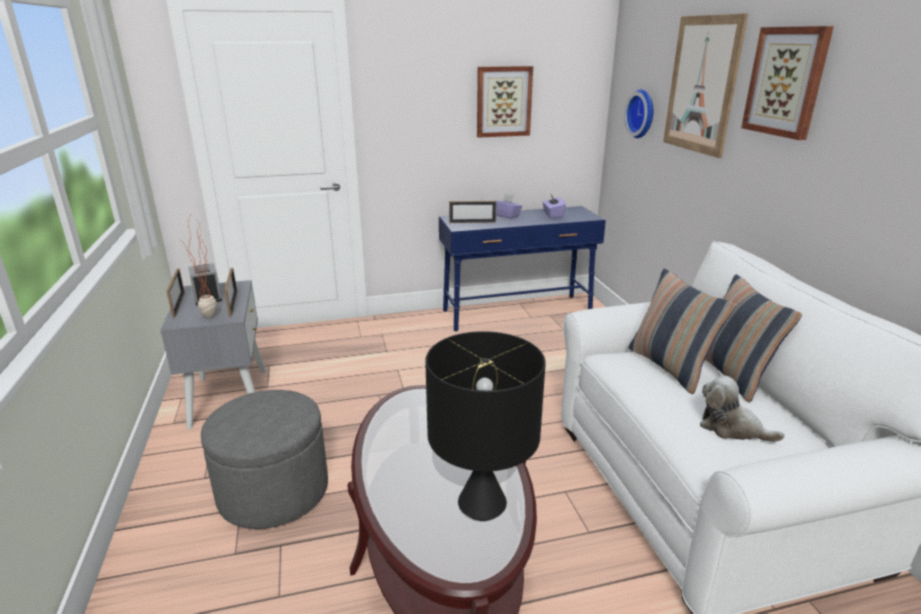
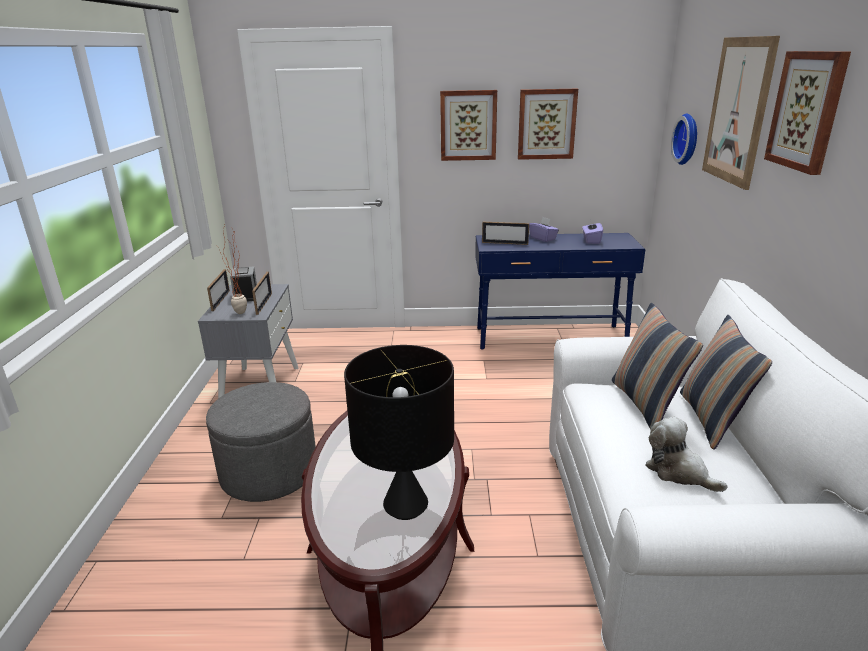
camera: 15 degrees right, 0 degrees up
(427, 103) = (468, 125): none -> picture

